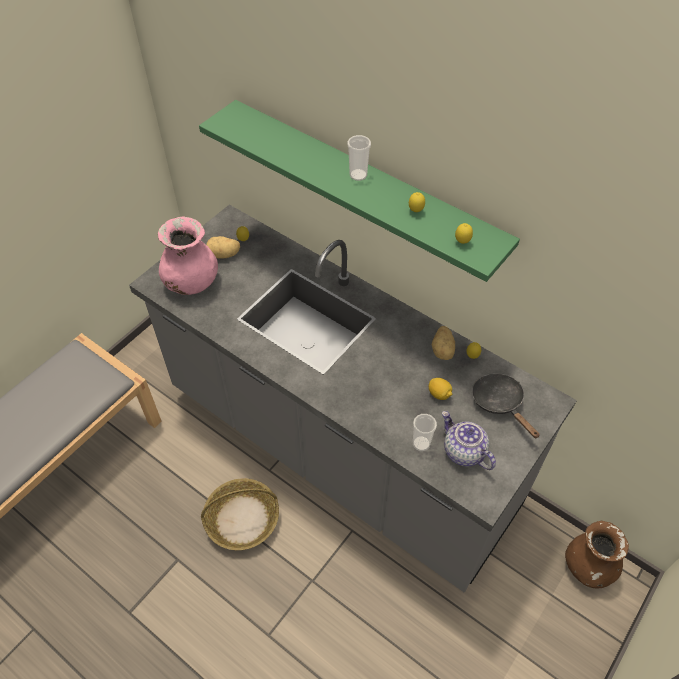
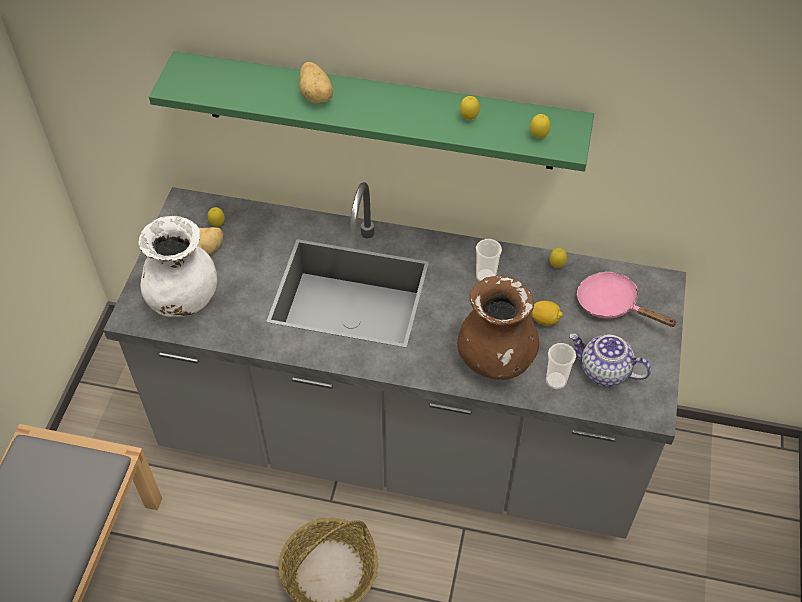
camera: 25 degrees left, 0 degrees up
(192, 283) = (184, 299): pink vase -> white vase
(358, 175) = (379, 98): cup -> cup (485, 276)
(443, 350) = (522, 270): potato -> potato (317, 95)
(500, 403) = (612, 305): black frying pan -> pink frying pan
(588, 567) = (730, 457): brown vase -> brown vase (496, 359)

